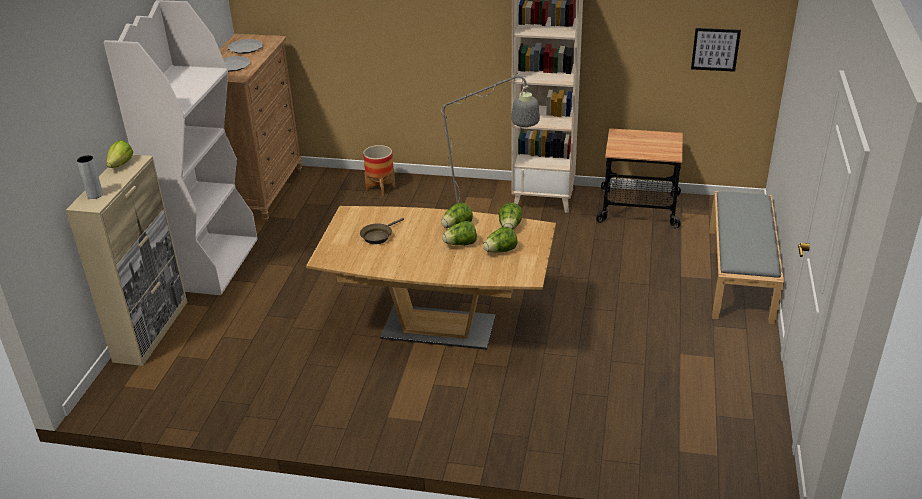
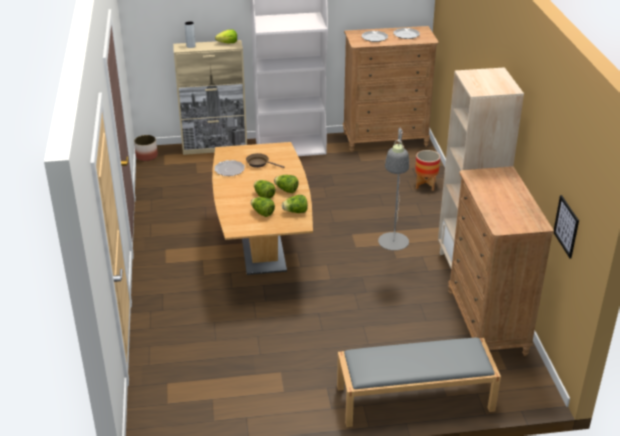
camera: 70 degrees right, 0 degrees up
(113, 405) = (147, 156): none -> planter
(377, 261) = (229, 169): none -> plate
(638, 208) = (487, 323): cart -> brown dresser

